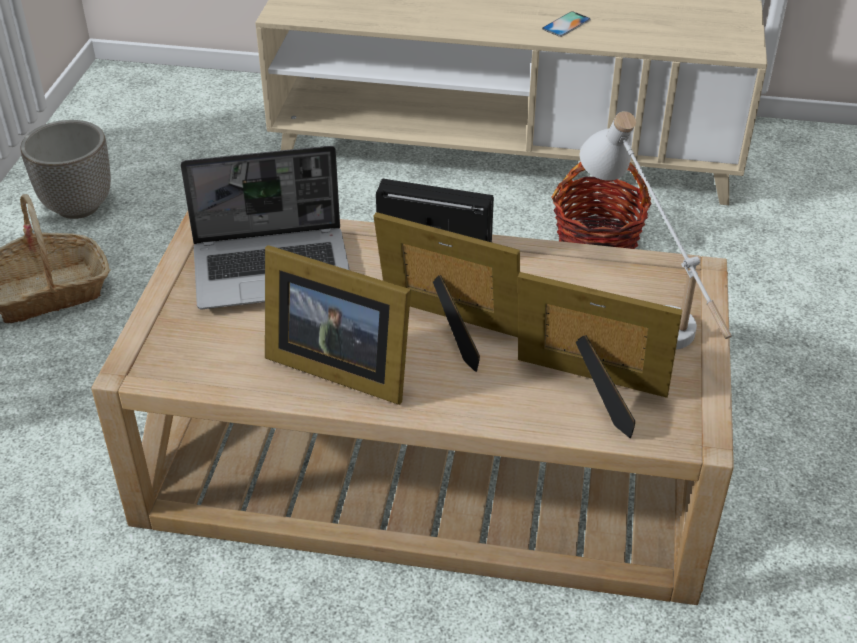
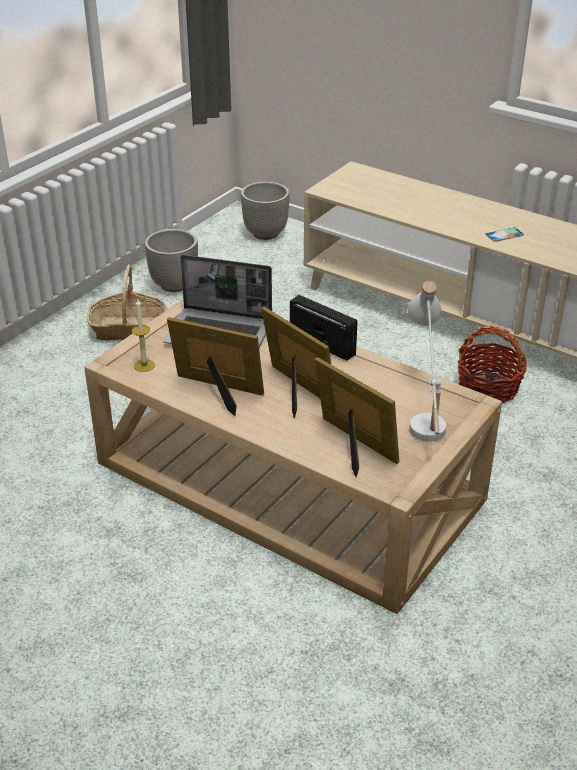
camera: 25 degrees right, 5 degrees down
(169, 98) = (266, 234): none -> planter
(189, 356) = (144, 365): none -> candle
(337, 365) = (218, 392): picture frame -> picture frame turned 150 degrees clockwise

